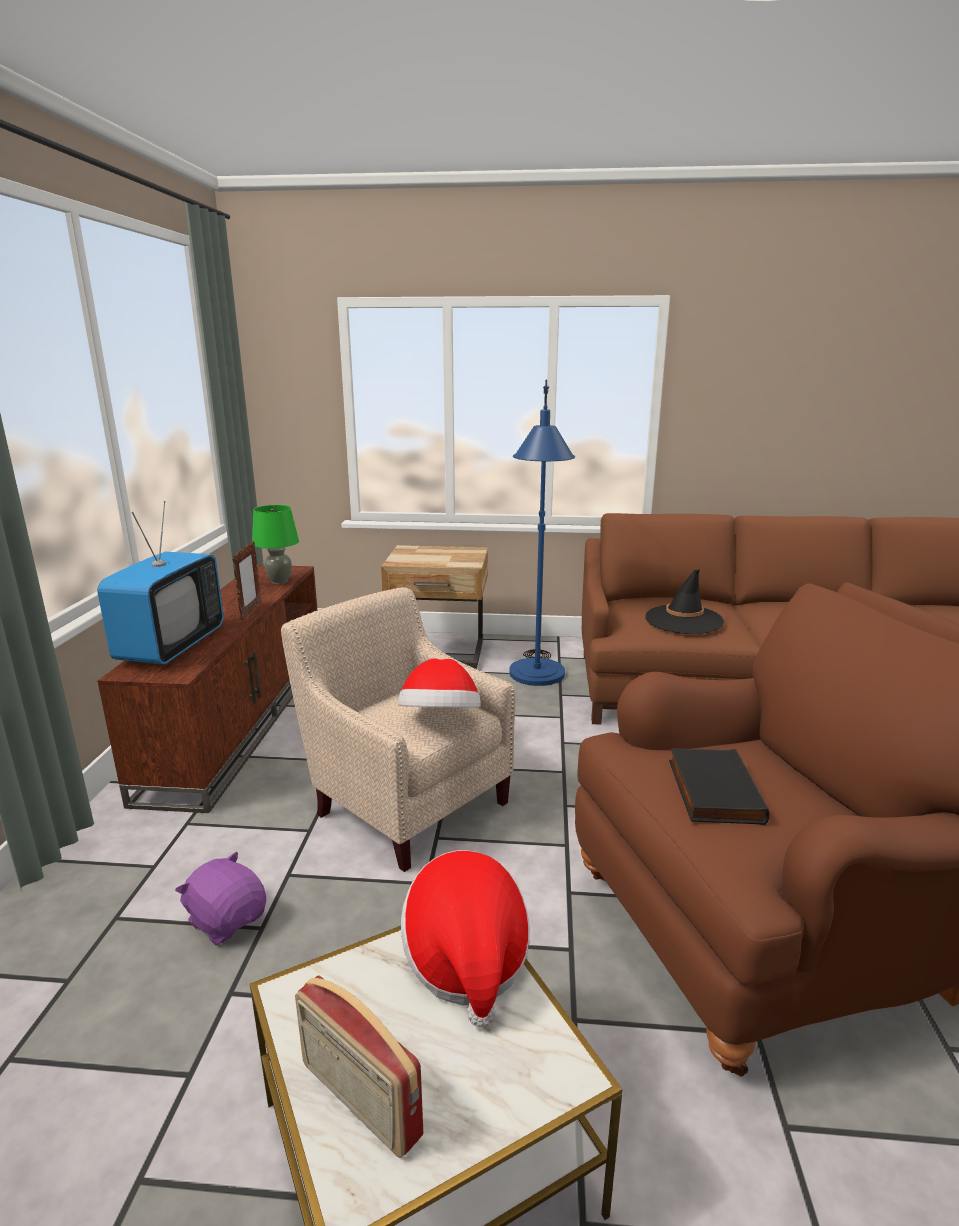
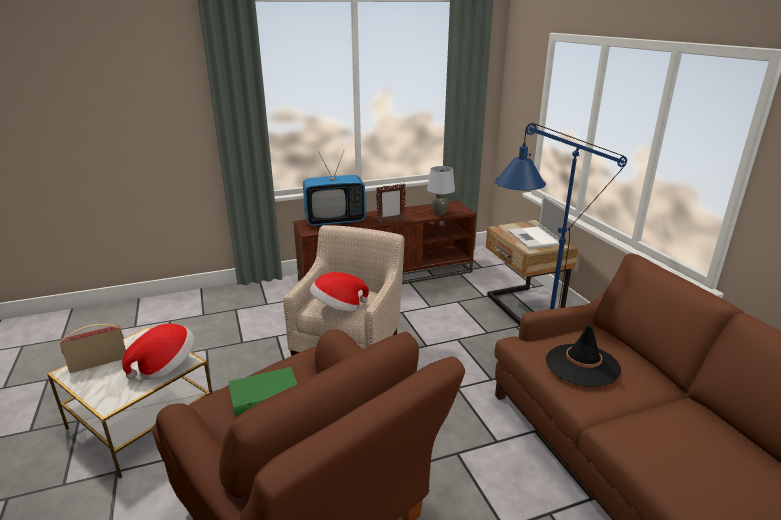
camera: 65 degrees right, 5 degrees up
(227, 919) = (243, 332): purple plush toy -> none
(279, 582) = (439, 213): green table lamp -> grey table lamp
(358, 1100) = (99, 362): radio -> radio turned 45 degrees clockwise
(446, 556) = (535, 238): none -> laptop
(711, 790) = (264, 393): black book -> green book

